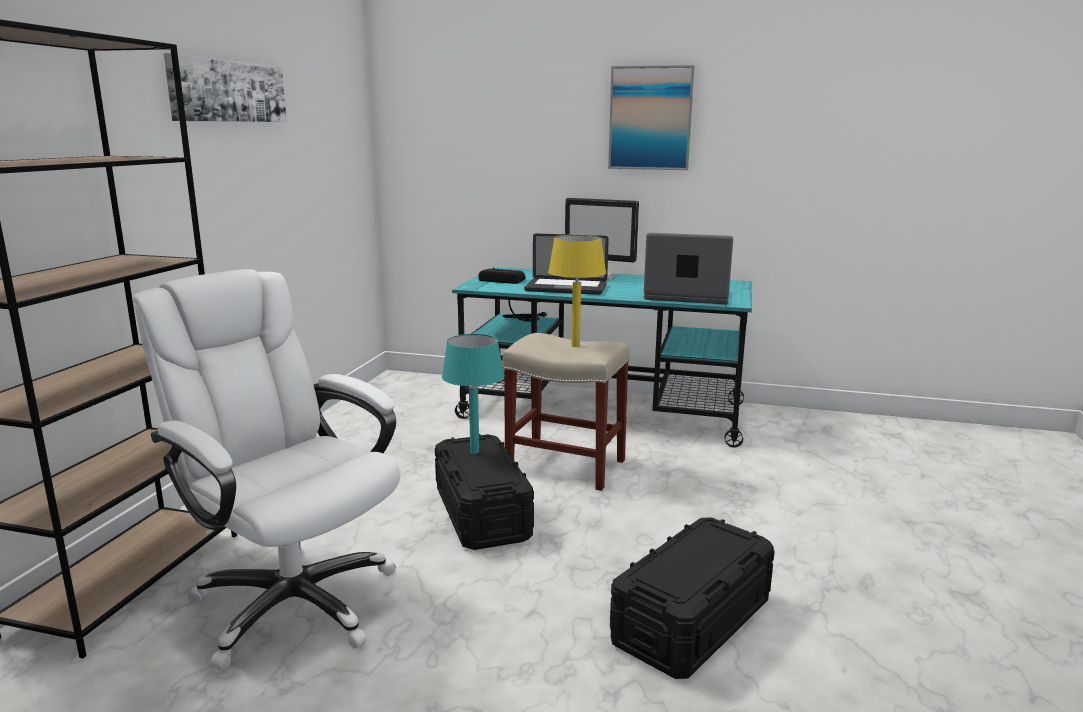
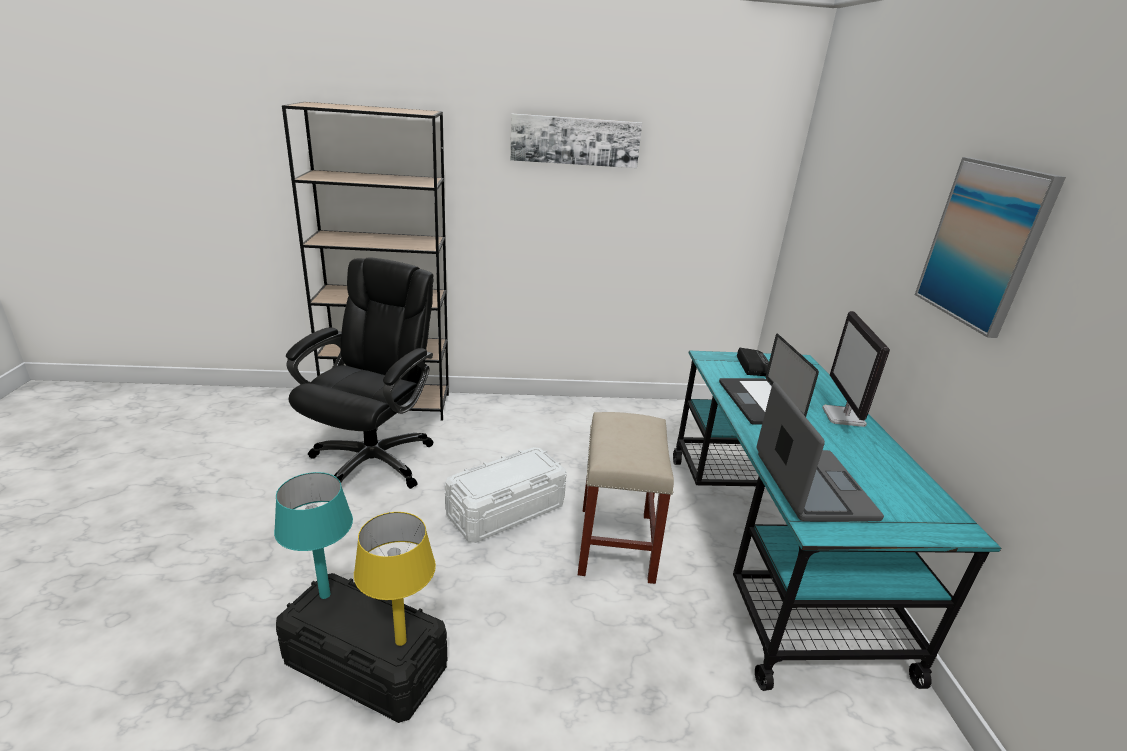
camera: 70 degrees right, 10 degrees up
(293, 604) = (373, 461): white office chair -> black office chair
(474, 452) = (522, 466): turquoise table lamp -> turquoise table lamp (324, 594)
(482, 513) = (506, 510): black storage box -> white storage box
(576, 346) = (627, 444): yellow table lamp -> yellow table lamp (401, 641)

